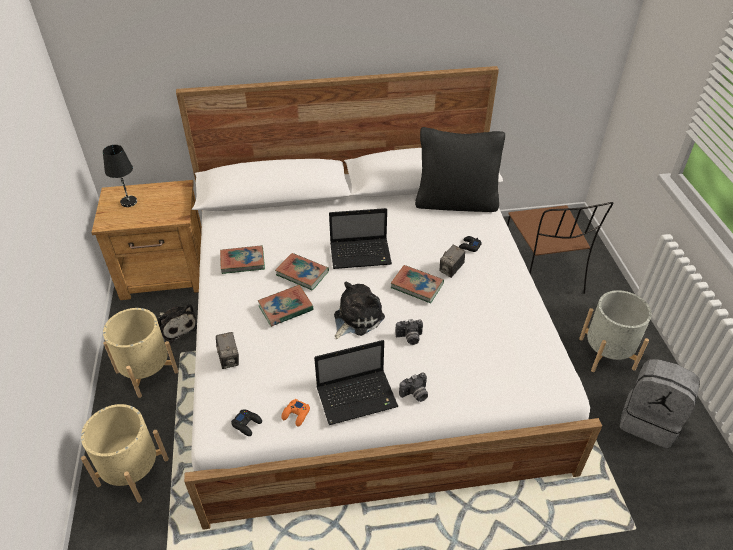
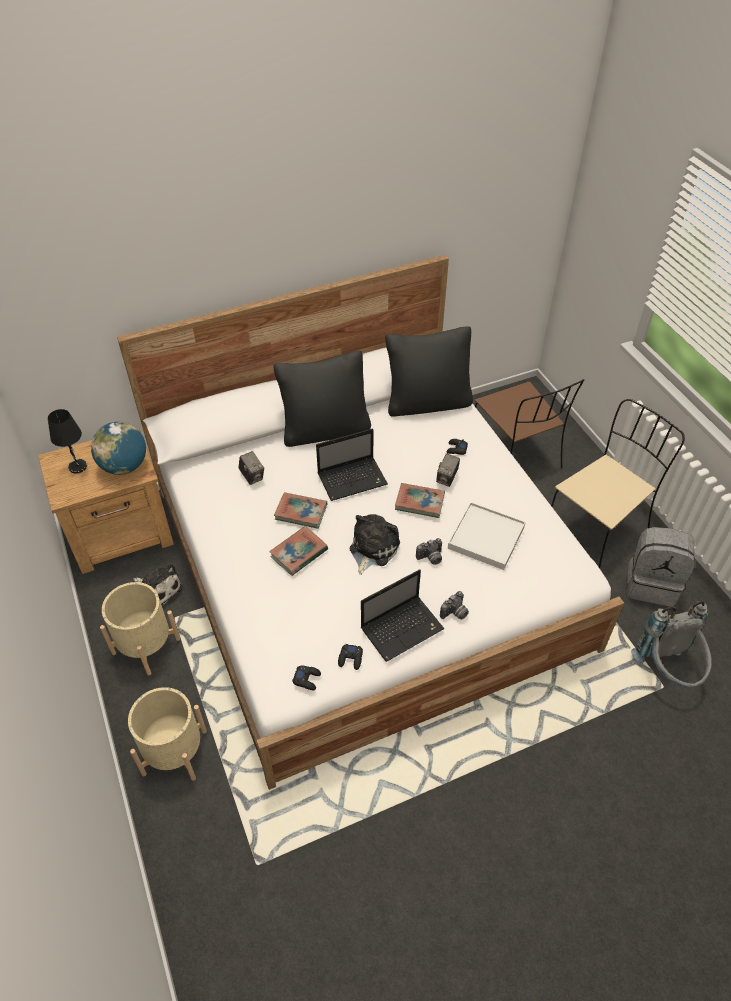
camera: 15 degrees left, 5 degrees up
(167, 208) = (124, 466): none -> globe
(229, 359) = (263, 618): camera -> camera (252, 476)
(242, 262) = (233, 511): book -> none
(296, 414) = (350, 659): orange game controller -> black game controller
(352, 209) = (325, 430): none -> black pillow
(471, 330) = (486, 538): none -> white tray
(606, 353) = (597, 526): grey planter -> beige chair
(645, 513) = (668, 671): none -> grey backpack

